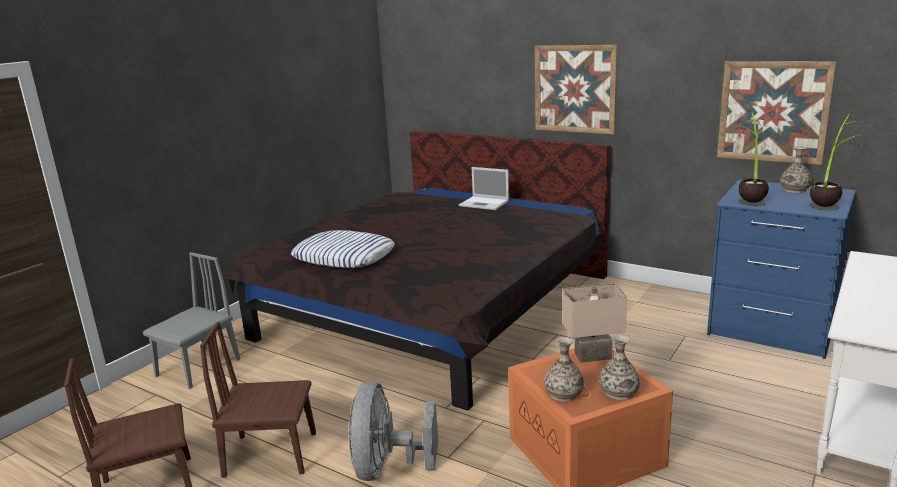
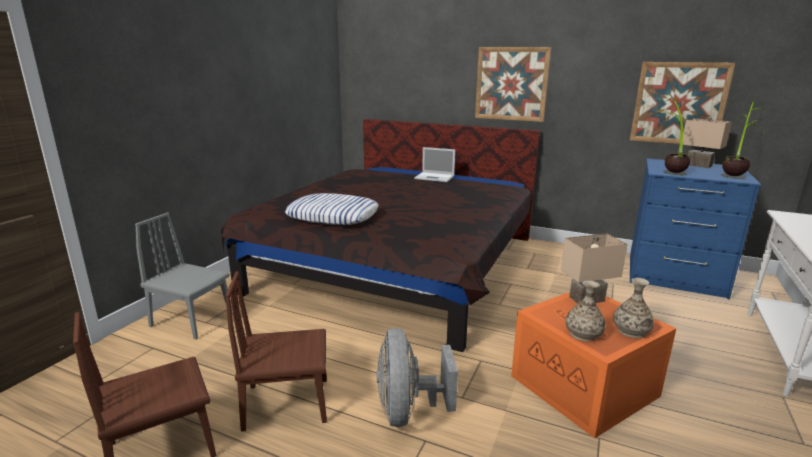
camera: 10 degrees left, 0 degrees up
(198, 367) = (192, 320): grey chair -> grey chair turned 90 degrees counterclockwise
(794, 190) = (698, 165): vase -> beige table lamp

